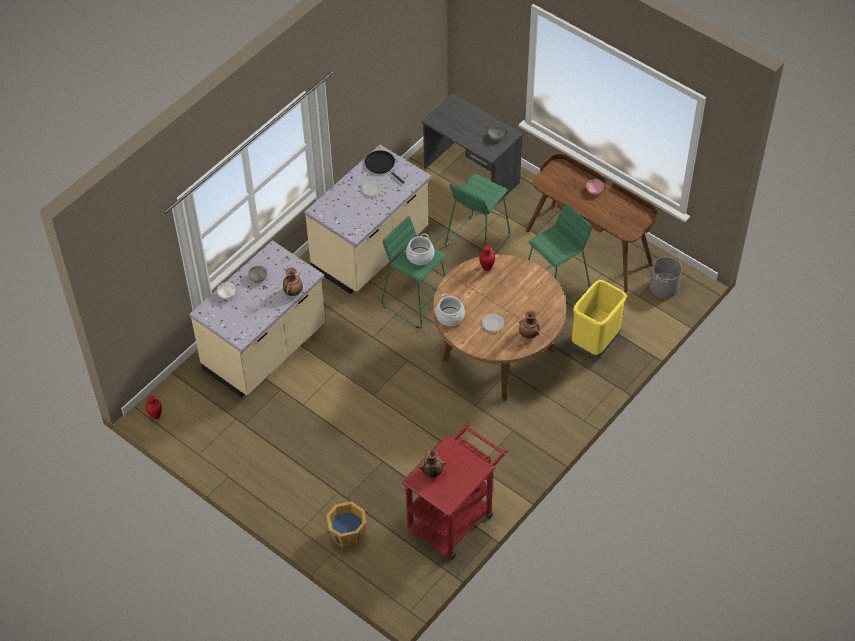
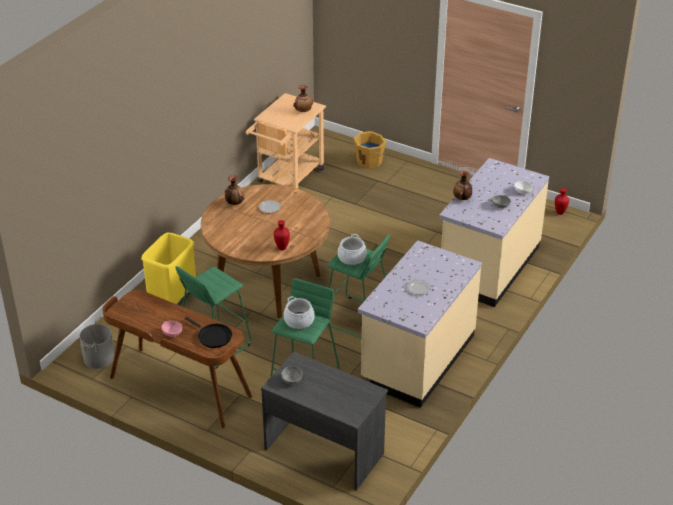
camera: 170 degrees right, 15 degrees down
(381, 165) = (415, 312): black frying pan -> black frying pan (213, 336)
(450, 316) = (310, 209): cooking pot -> cooking pot (299, 321)
(454, 516) = (287, 178): red cart -> beige cart

